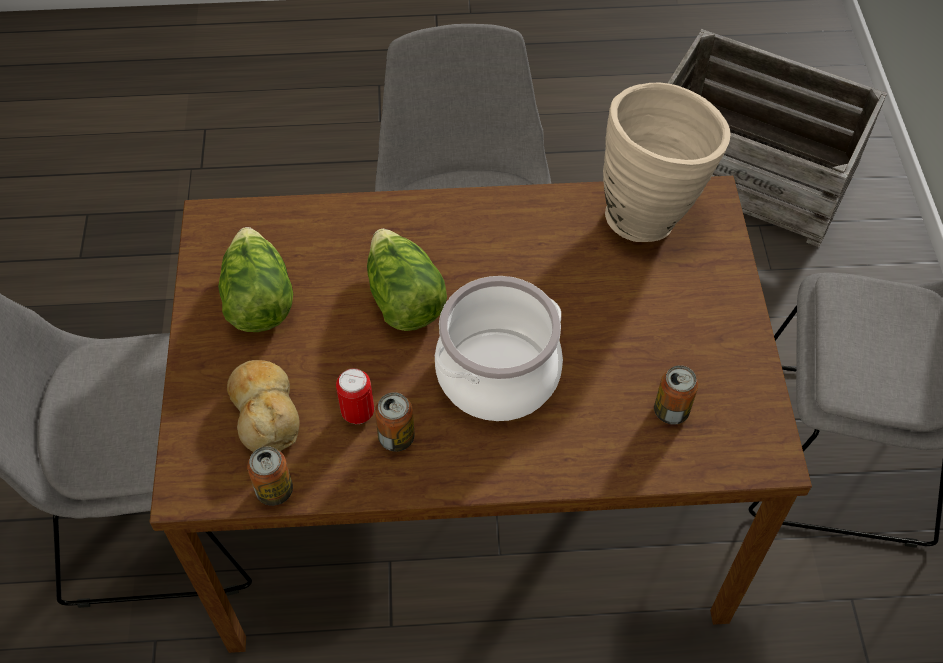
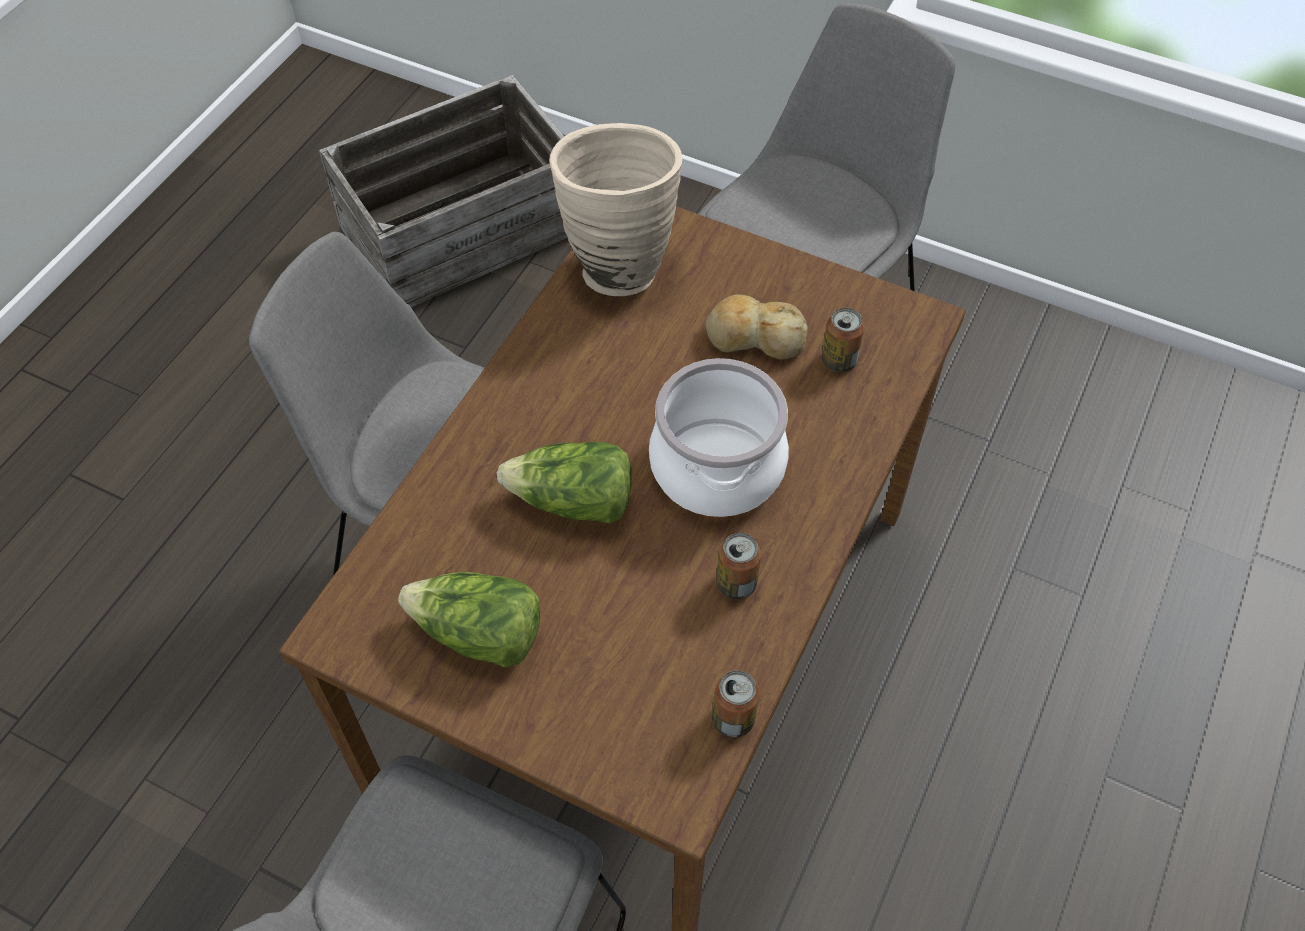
camera: 60 degrees left, 0 degrees up
(265, 412) = (631, 688): bread -> bread (755, 337)
(358, 413) = (686, 604): can -> none

